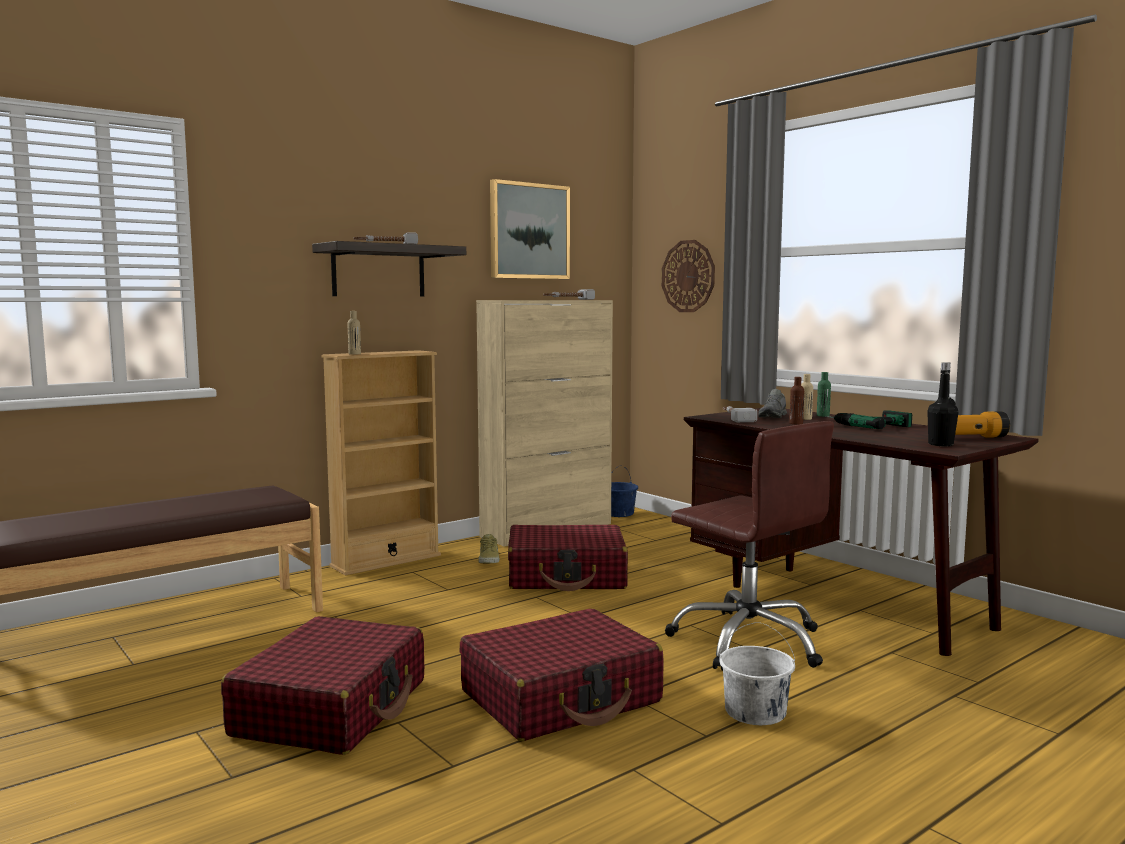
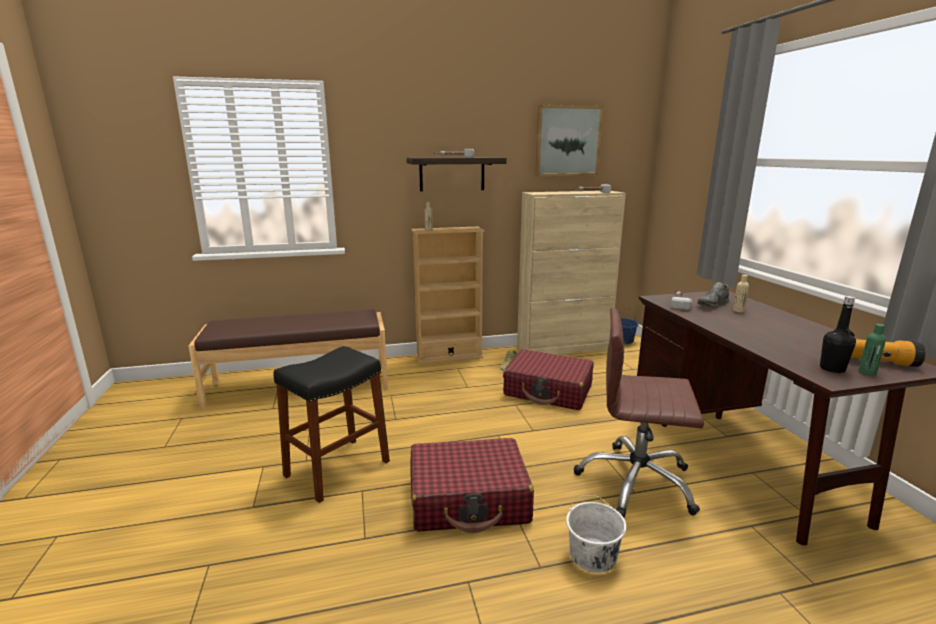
camera: 25 degrees right, 10 degrees up
(332, 708) = (337, 468): red suitcase -> black stool
(688, 276) = (690, 175): wall clock -> none
(748, 641) = (636, 482): brown office chair -> brown office chair turned 120 degrees clockwise
(796, 423) = (722, 316): brown bottle -> none
(823, 416) = (759, 308): green bottle -> green bottle (867, 372)
(865, 425) = (786, 327): power drill -> none

